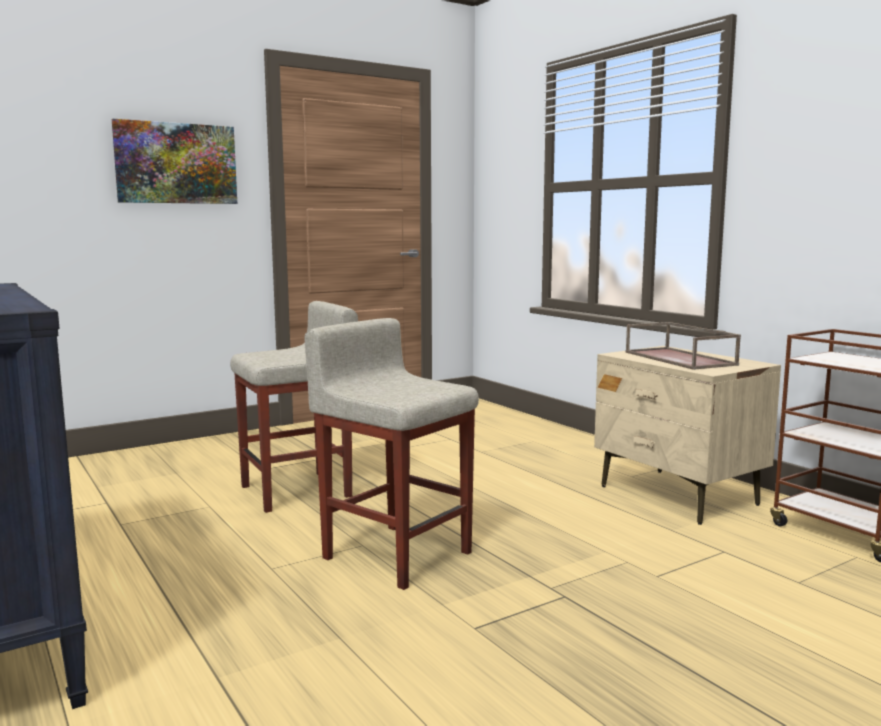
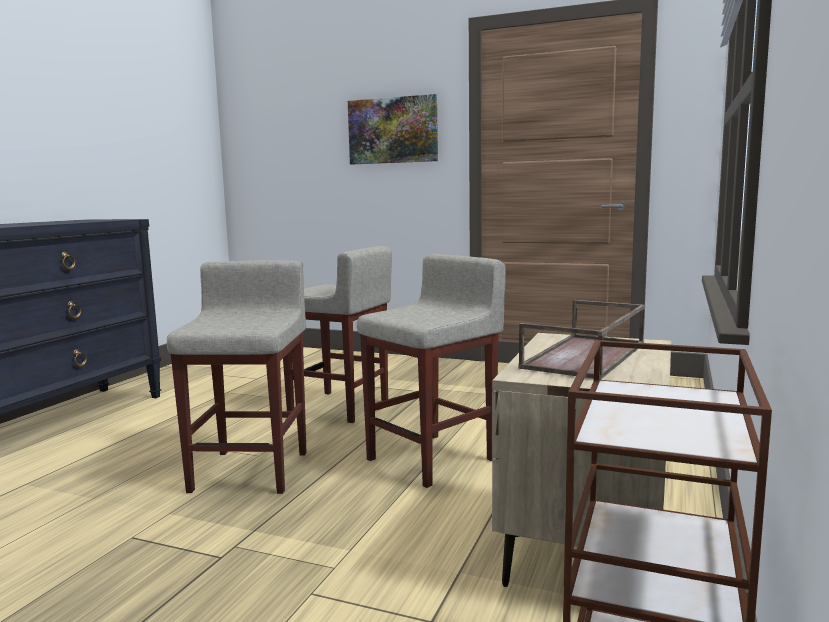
camera: 55 degrees right, 0 degrees up
(484, 492) = (433, 458): none -> beige stool

